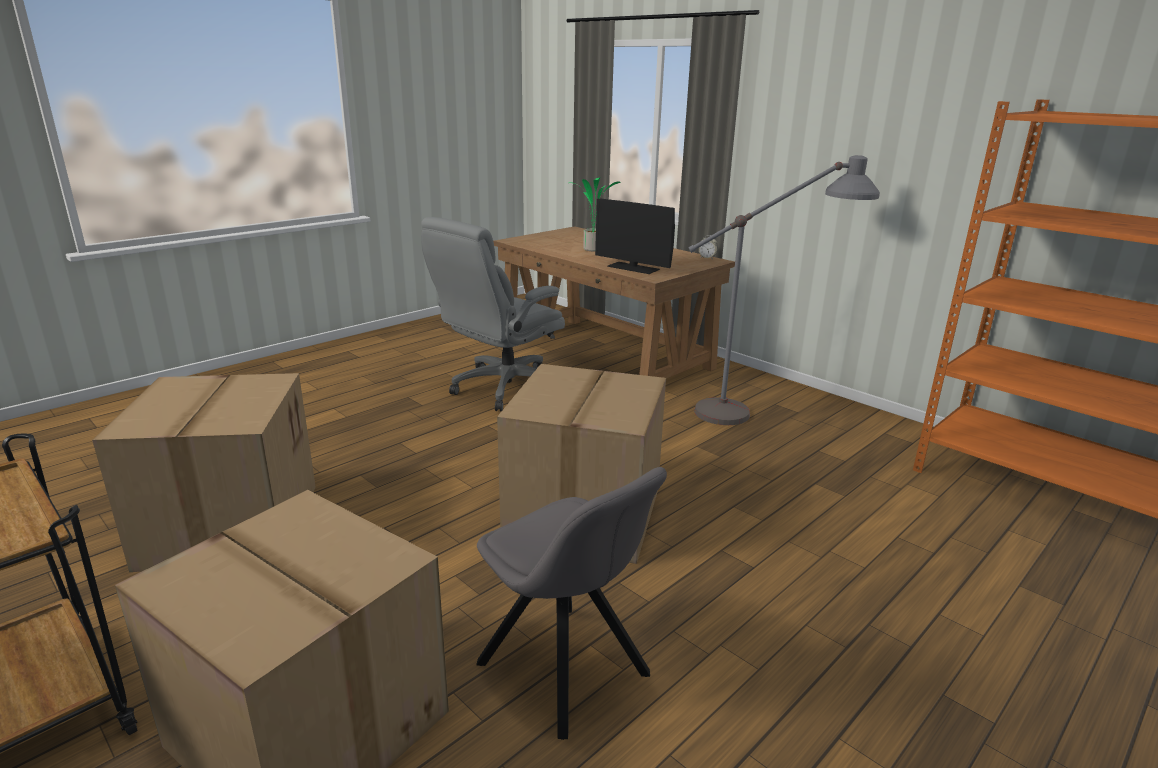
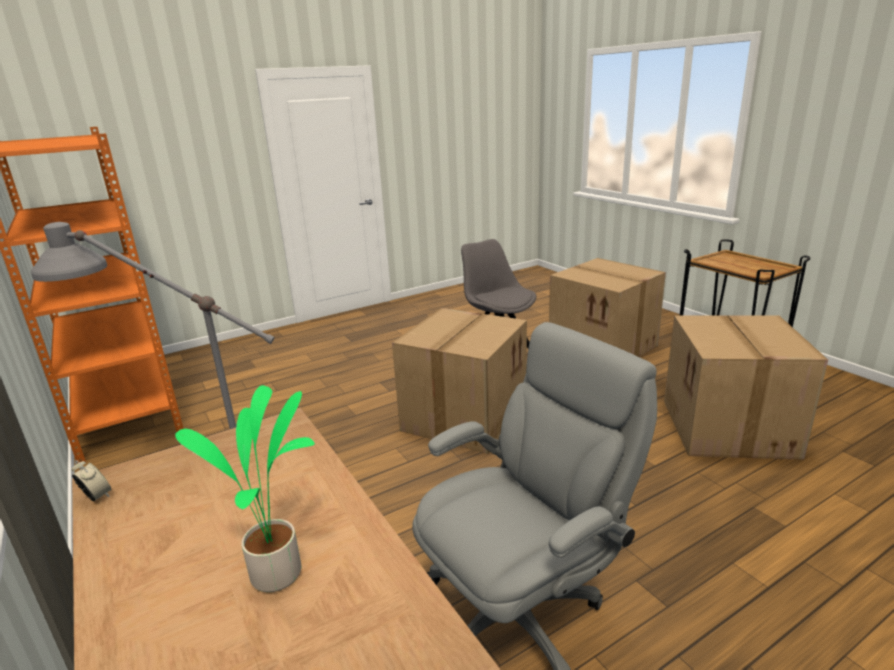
camera: 165 degrees left, 0 degrees up
(633, 268) = (283, 458): monitor -> none

